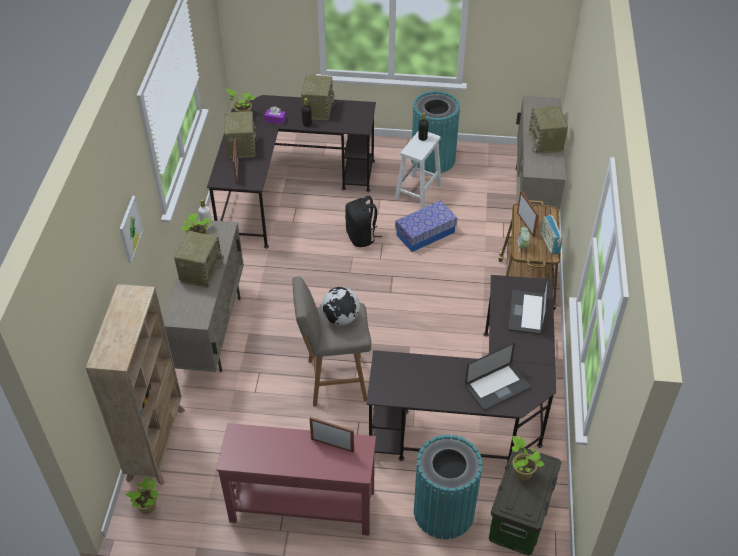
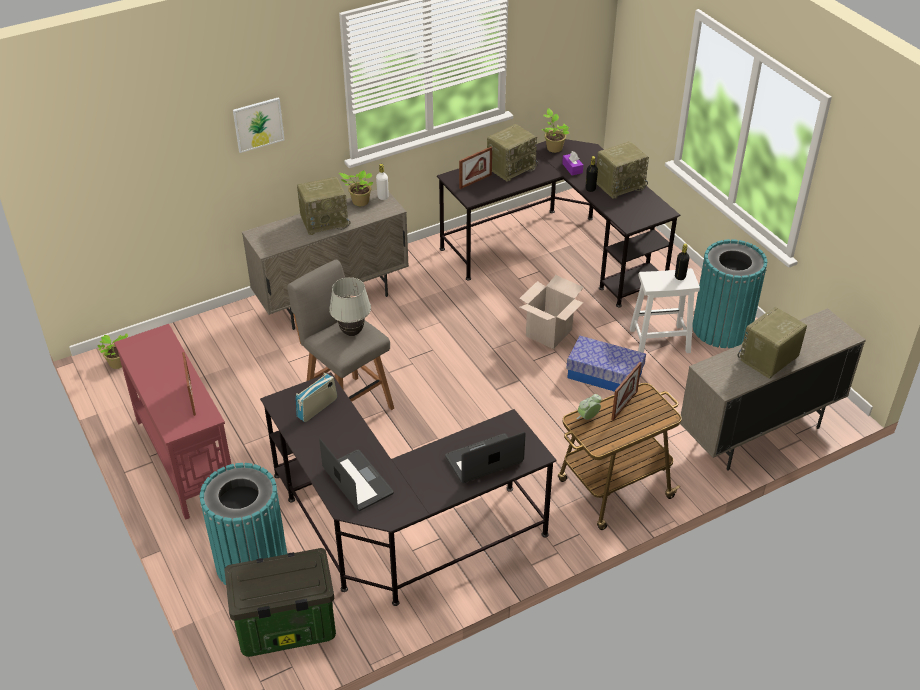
camera: 55 degrees right, 5 degrees down
(156, 443) = (185, 334): beige bookcase -> none
(341, 318) = (352, 332): globe -> white table lamp
(361, 237) = (549, 333): black backpack -> cardboard box
(497, 387) = (357, 481): laptop -> laptop turned 150 degrees counterclockwise
(521, 472) = (291, 567): potted plant -> none
(549, 243) = (616, 436): radio -> radio (317, 408)

